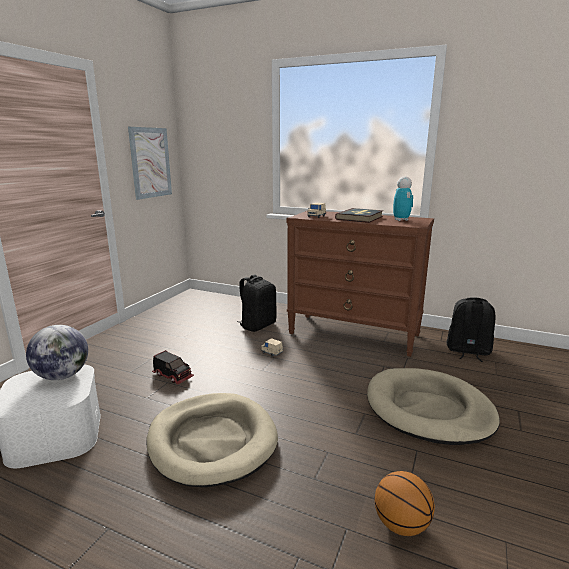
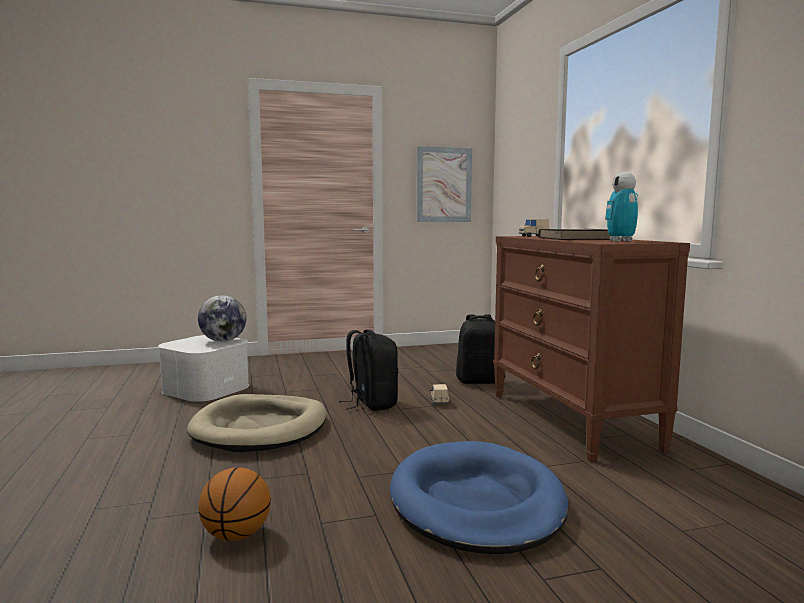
camera: 50 degrees right, 10 degrees down
(173, 376) = (330, 387): toy truck -> none
(401, 220) = (620, 241): toy robot -> toy robot turned 135 degrees clockwise
(428, 409) = (476, 502): beige dog bed -> blue dog bed
(467, 351) = (707, 494): black backpack -> black backpack (371, 404)

